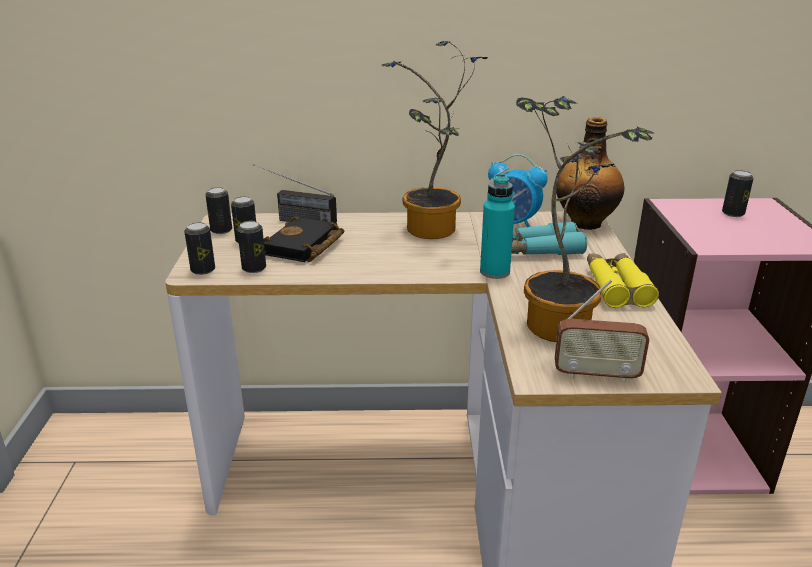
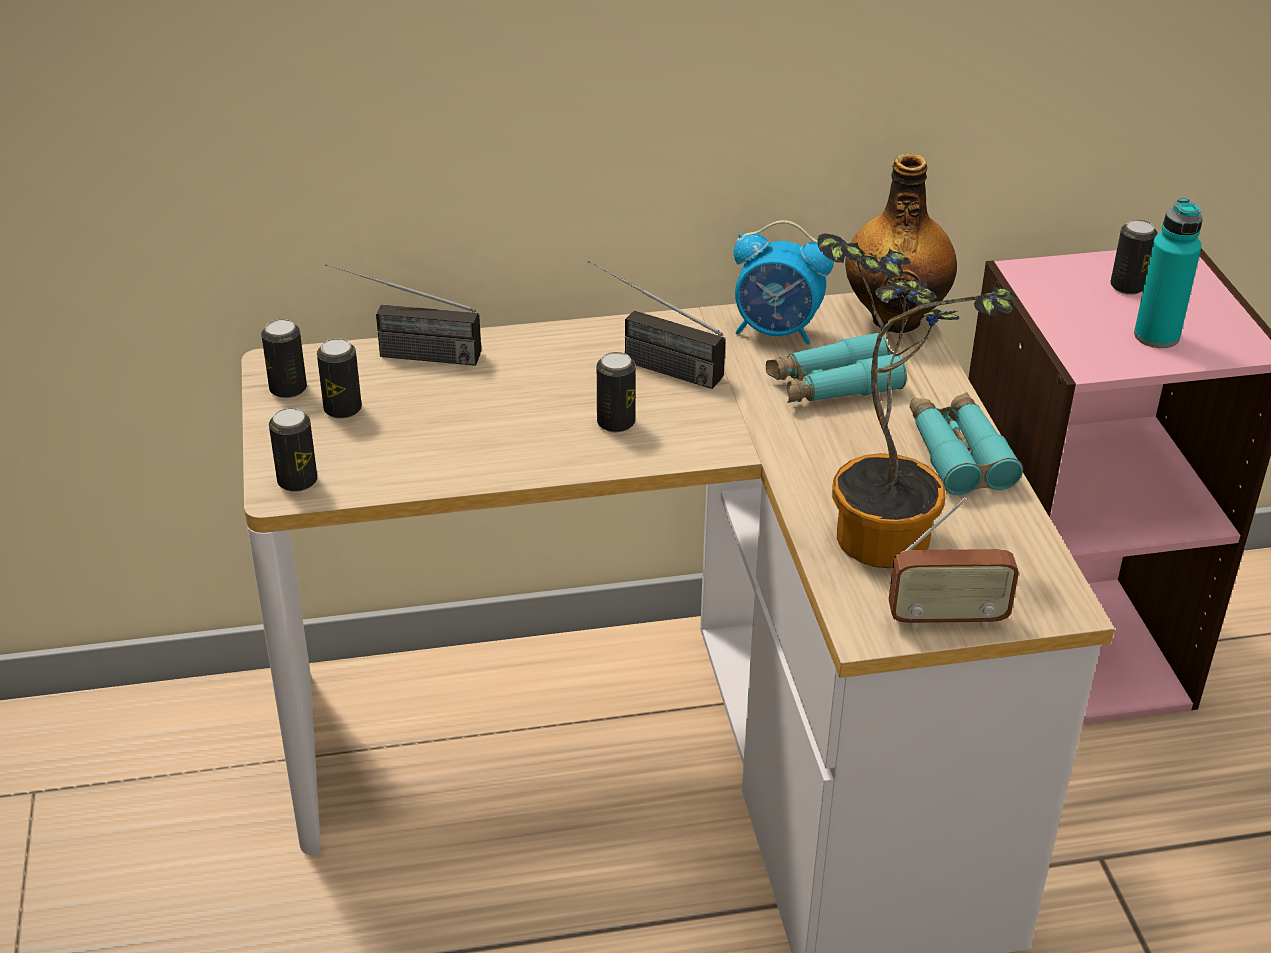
camera: 10 degrees left, 10 degrees up
(254, 268) = (381, 469): can -> can (615, 423)
(303, 247) = (445, 415): black book -> none
(431, 233) = (648, 363): potted plant -> radio
(494, 272) = (769, 440): turquoise bottle -> turquoise bottle (1156, 336)
(616, 287) = (958, 454): yellow binoculars -> turquoise binoculars

